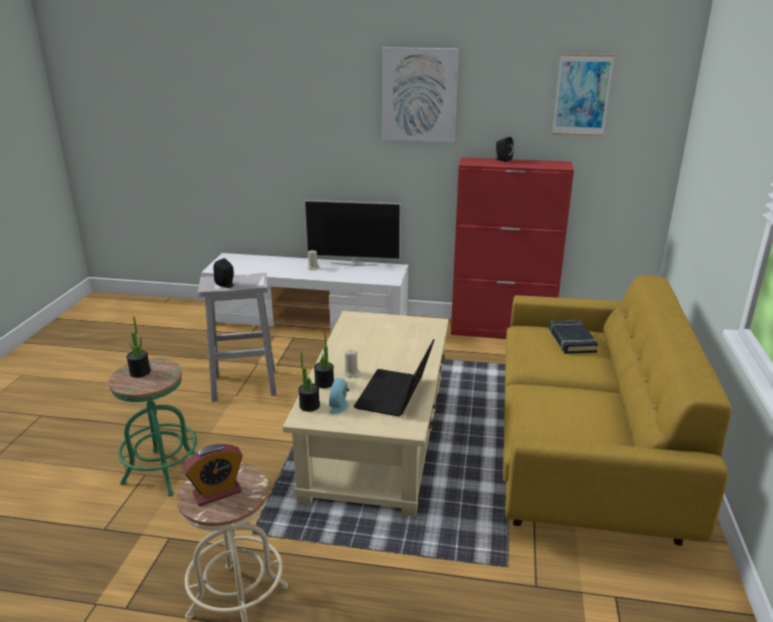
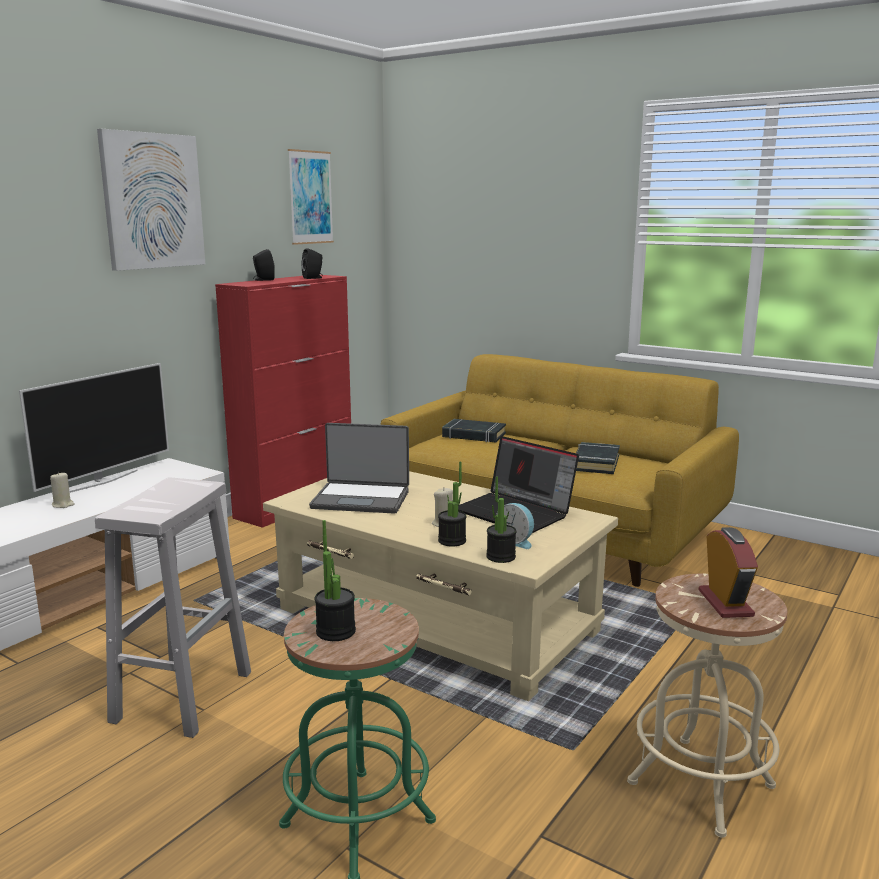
camera: 65 degrees left, 10 degrees down
(226, 285) = (171, 504): black speaker -> black speaker (313, 278)
(373, 336) = (361, 499): none -> laptop
(565, 410) = (595, 463): none -> black book

